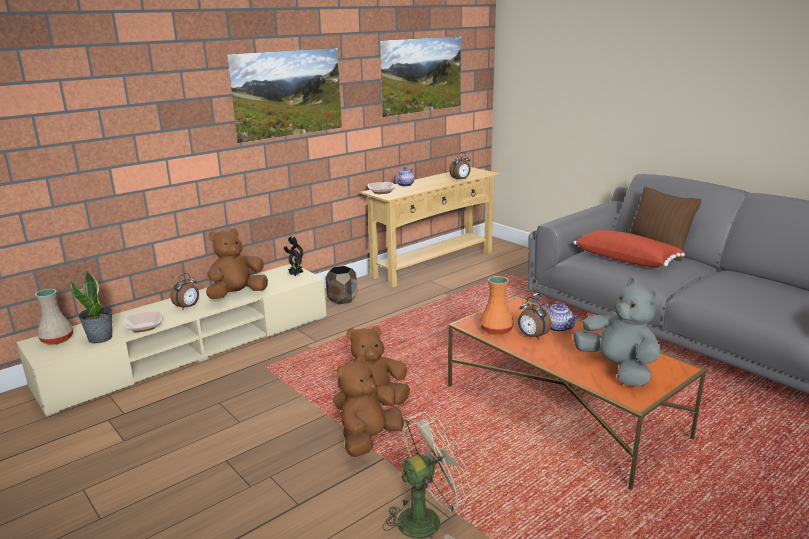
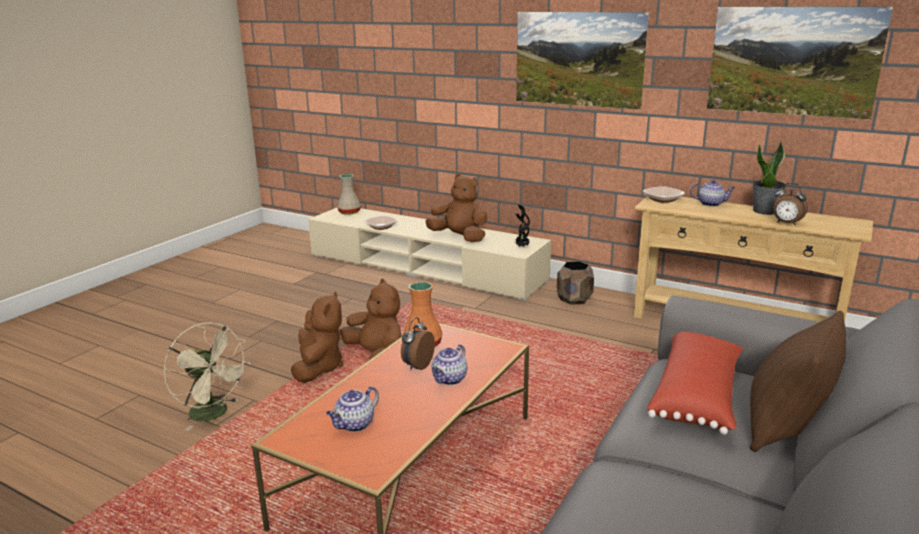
camera: 70 degrees right, 0 degrees up
(101, 338) = (357, 221): potted plant -> potted plant (765, 211)
(188, 307) = (423, 229): alarm clock -> none
(369, 440) = (318, 367): brown plush toy -> brown plush toy turned 75 degrees clockwise
(617, 369) = (354, 425): grey plush toy -> teapot

